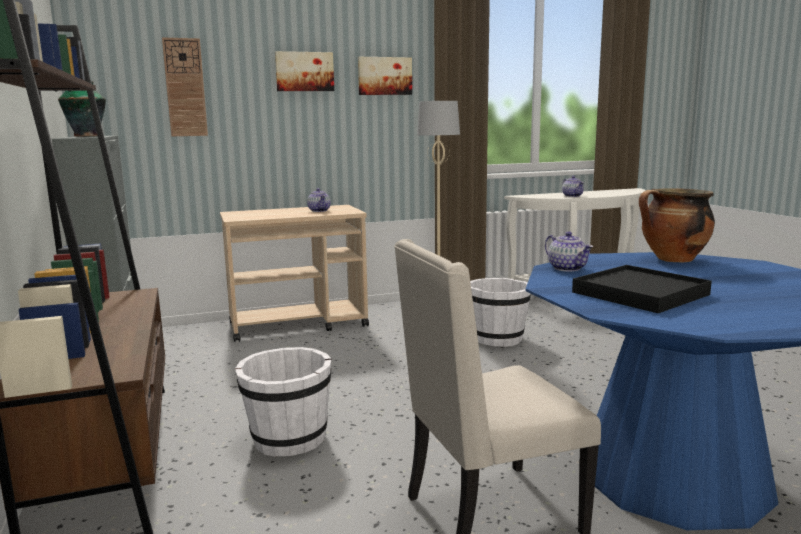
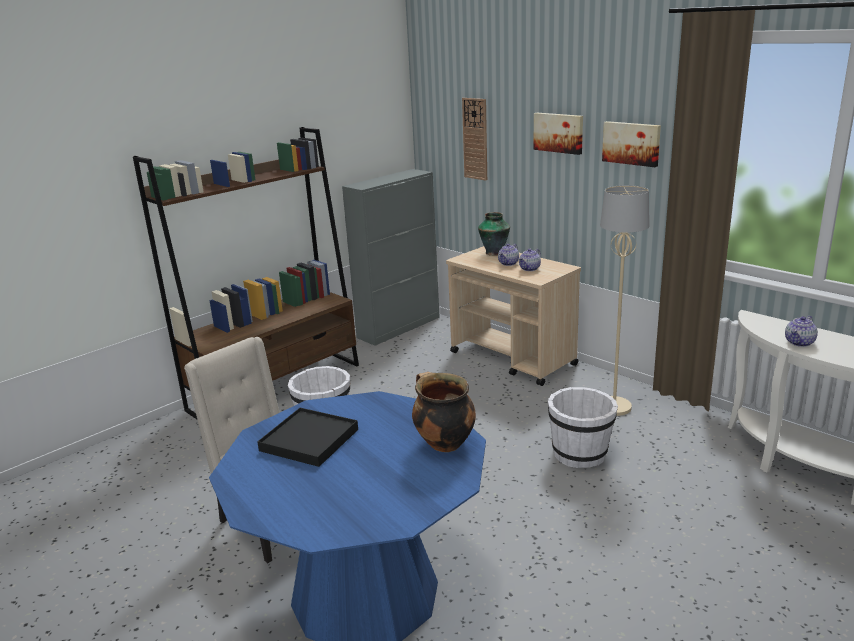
camera: 65 degrees right, 10 degrees up
(86, 136) = (395, 176): vase -> vase (494, 252)
(568, 268) = (376, 404): teapot -> teapot (508, 263)

